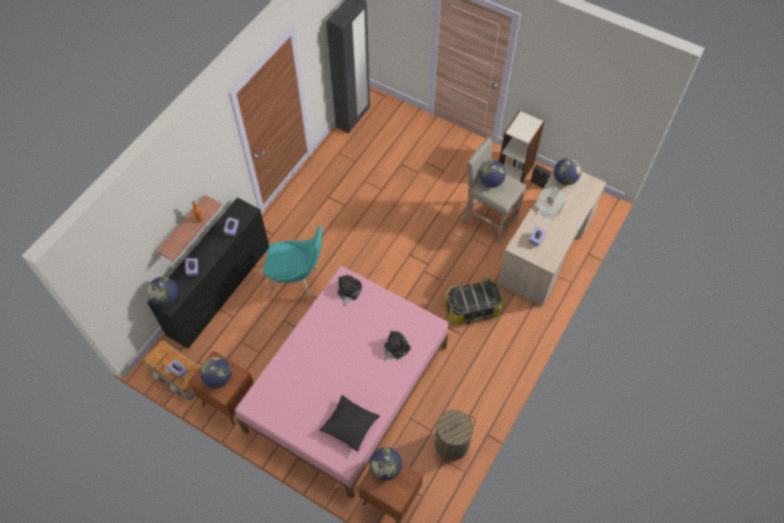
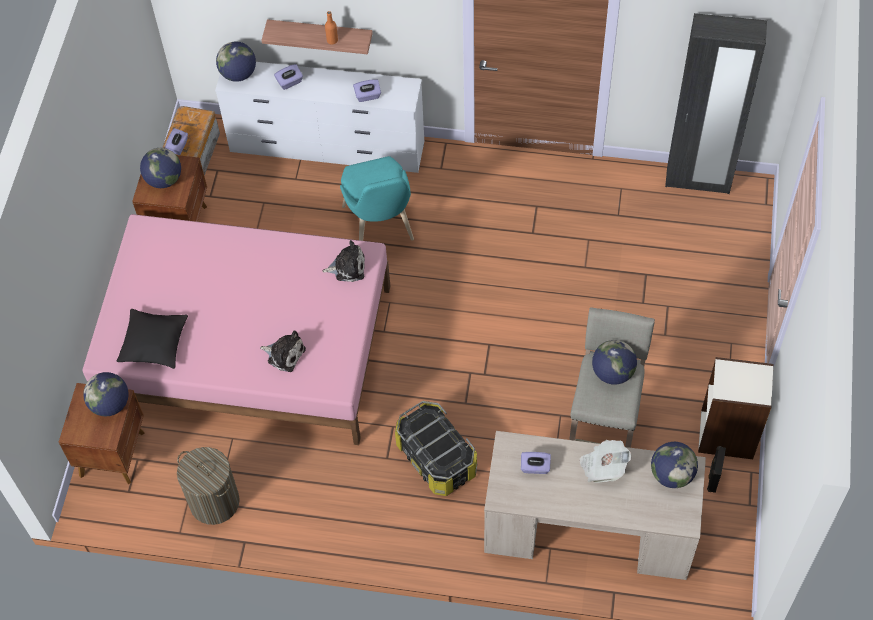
camera: 70 degrees right, 0 degrees up
(220, 290) = (327, 148): black dresser -> white dresser

